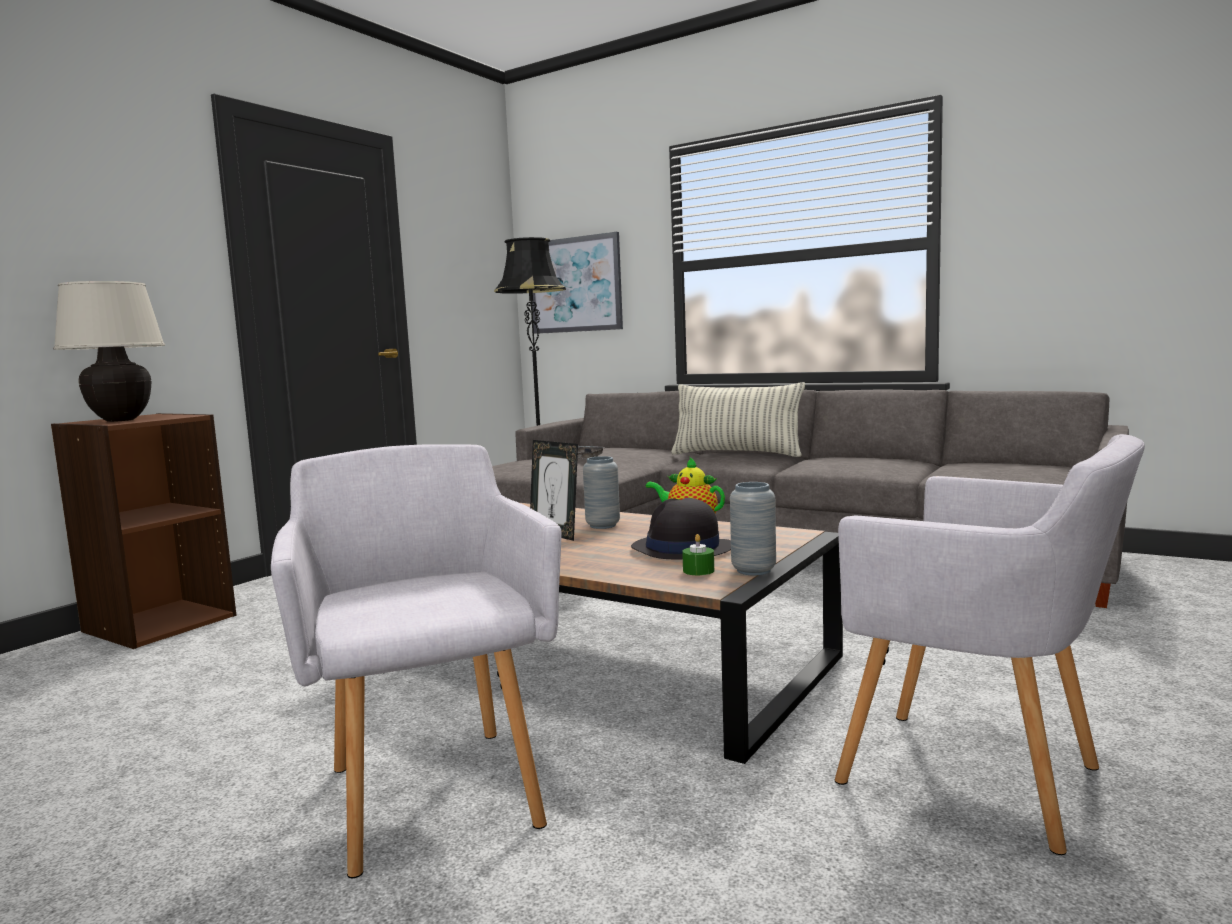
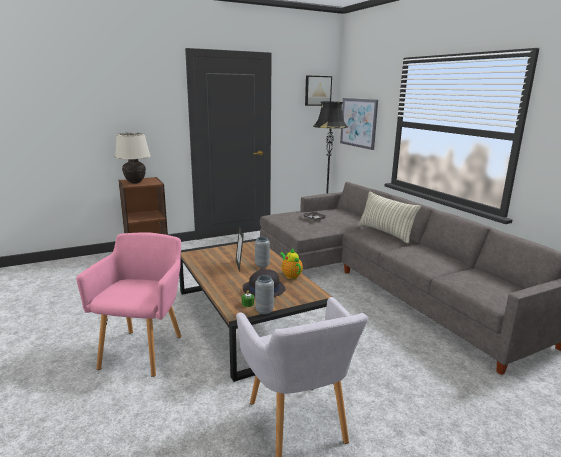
camera: 30 degrees right, 10 degrees up
(432, 787) = (144, 349): grey armchair -> pink armchair
(479, 227) = (317, 90): none -> picture

